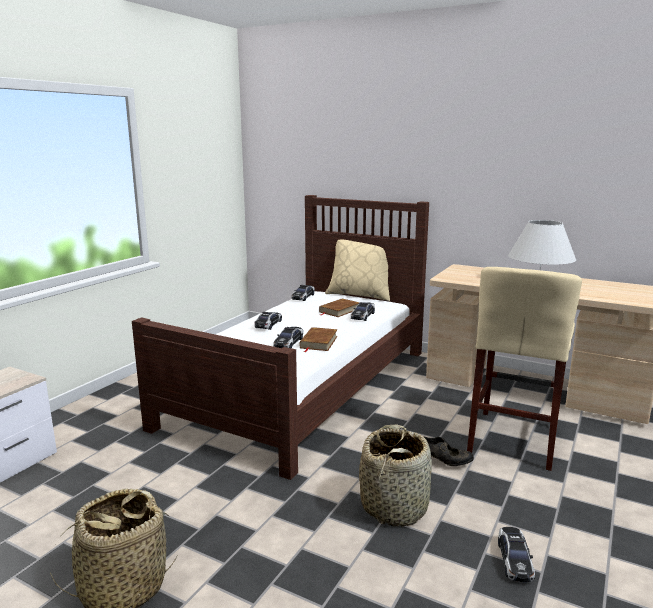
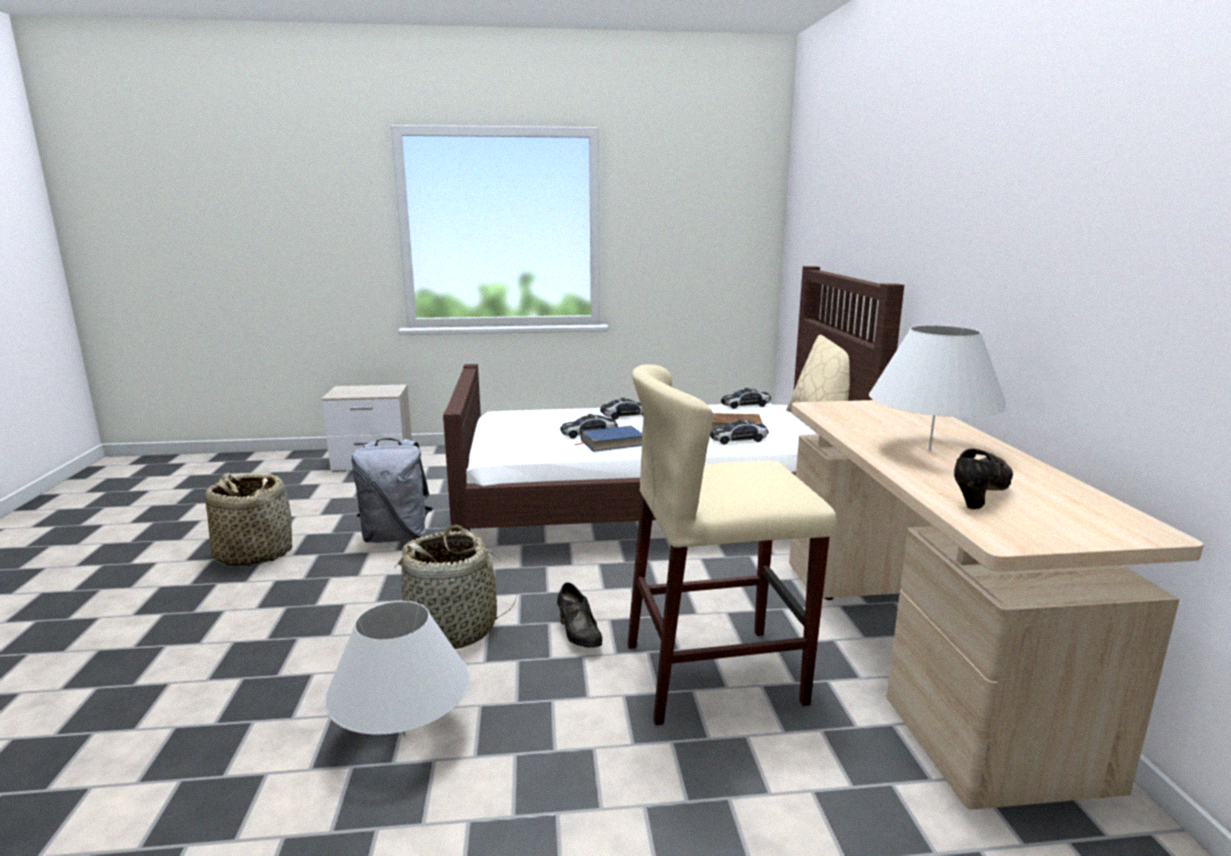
camera: 55 degrees right, 0 degrees up
(205, 493) = (397, 537): none -> grey backpack
(318, 342) = (612, 443): brown book -> blue book
(514, 560) = (404, 736): toy car -> white table lamp
(603, 293) = (979, 495): none -> black shoe

